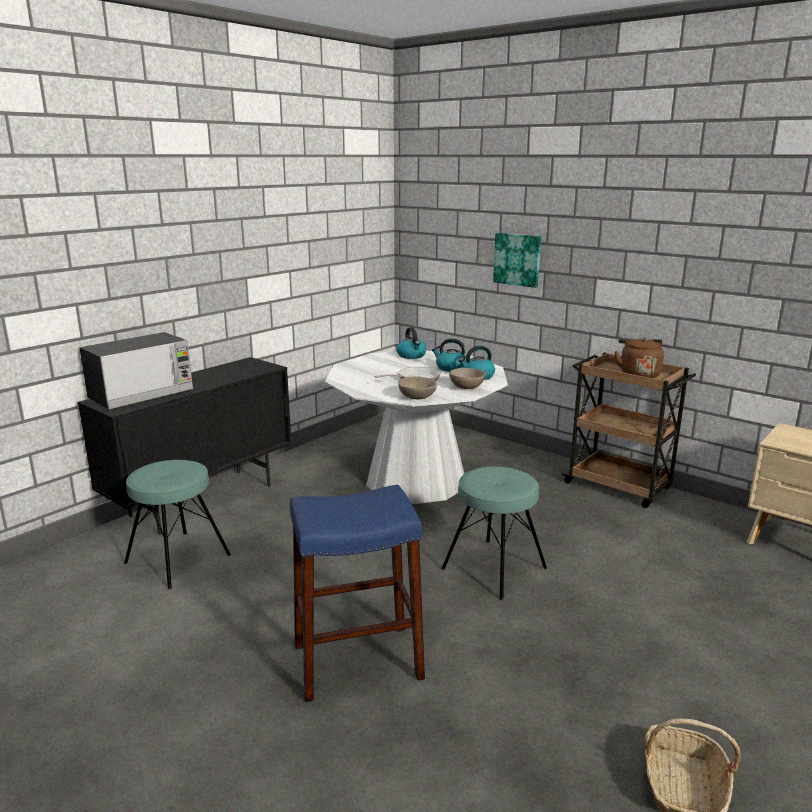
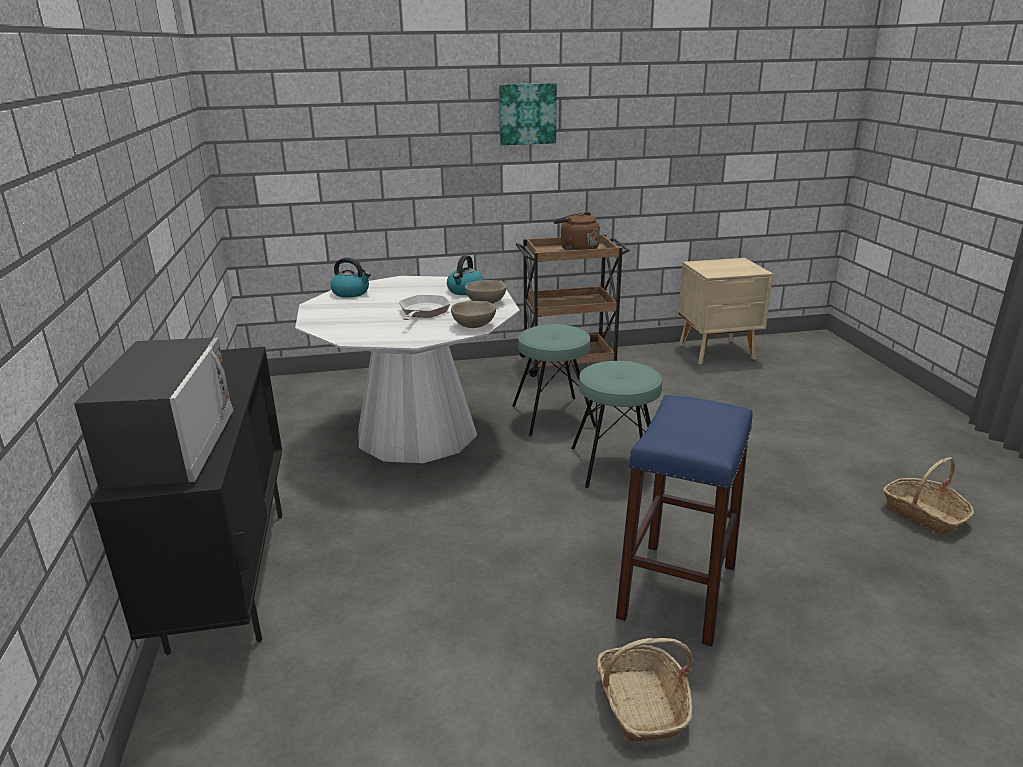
camera: 50 degrees left, 5 degrees up
(177, 559) = (345, 645): turquoise stool -> turquoise stool (553, 416)
(213, 690) = (642, 704): none -> basket
(450, 368) = (422, 292): kettle -> none
(517, 259) = (407, 156): picture -> picture (527, 114)

